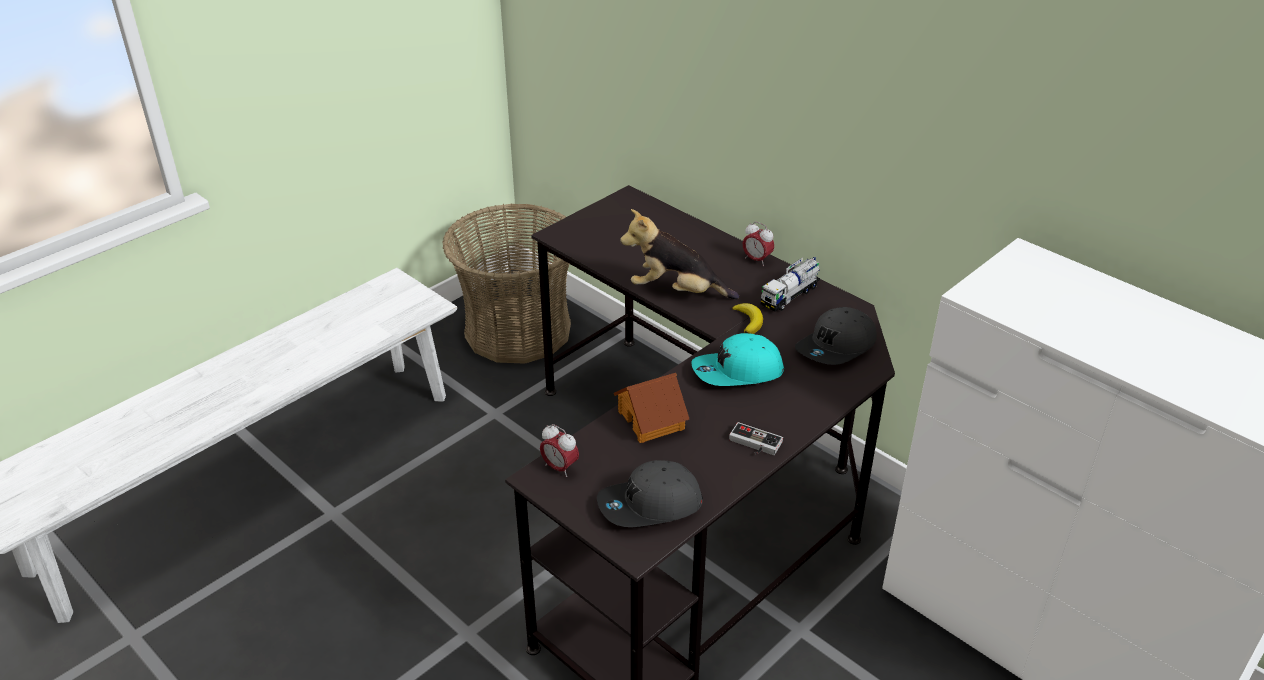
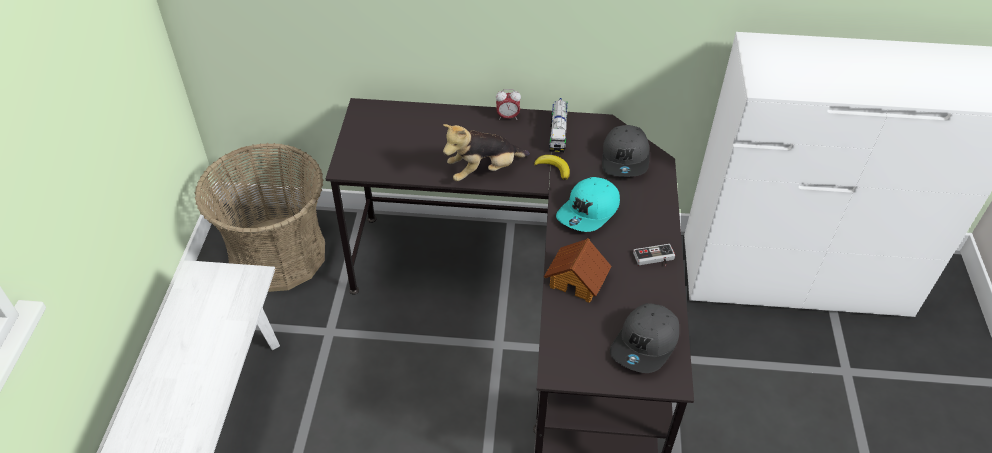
camera: 40 degrees left, 10 degrees up
(560, 468) = (562, 355): alarm clock -> none

